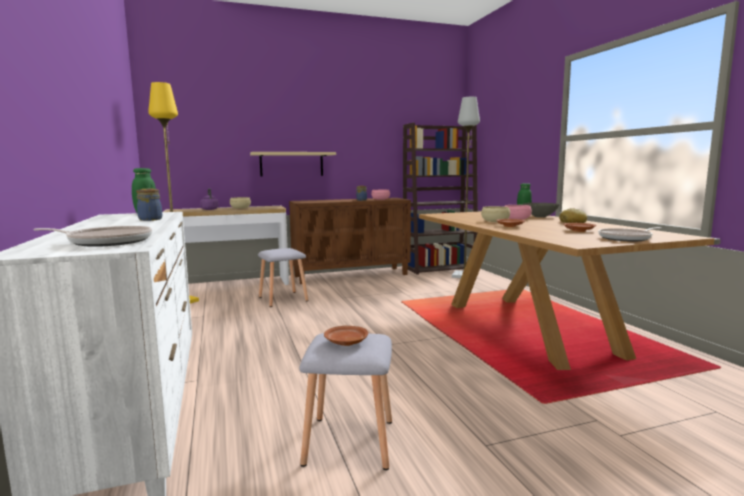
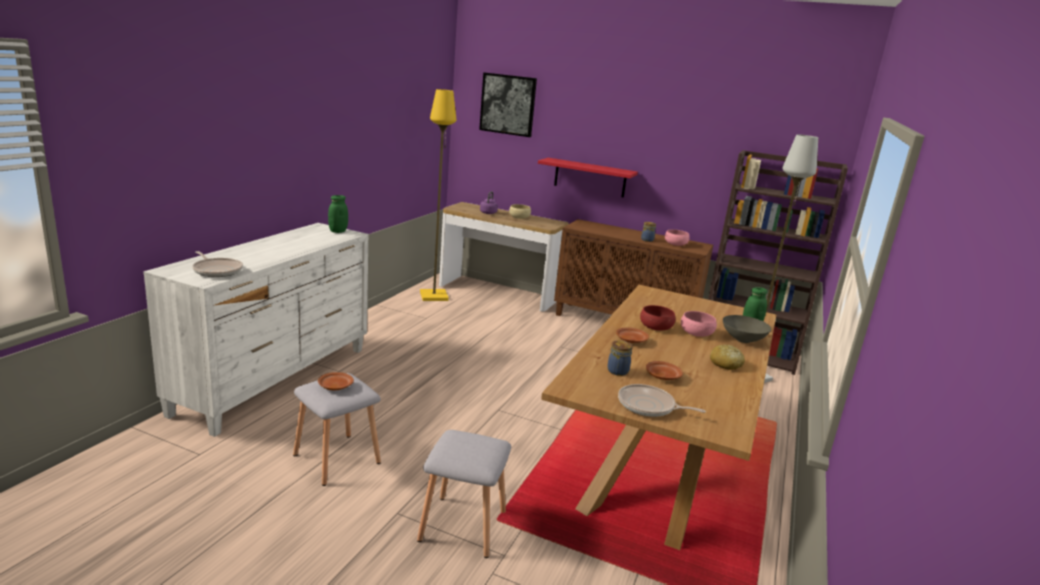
camera: 40 degrees right, 10 degrees up
(151, 219) = (313, 243): jar -> jar (618, 371)
(201, 109) = (508, 104): none -> picture
(283, 299) = (511, 326): grey stool -> grey stool (464, 525)
(291, 164) = (590, 177): beige shelf -> red shelf
(495, 221) = (655, 327): beige bowl -> red bowl

